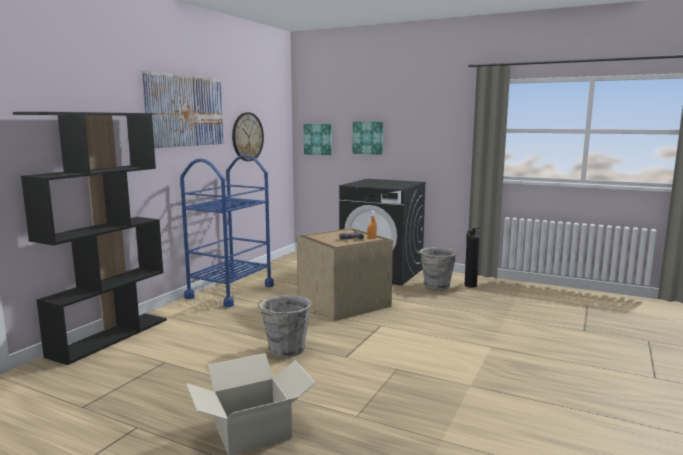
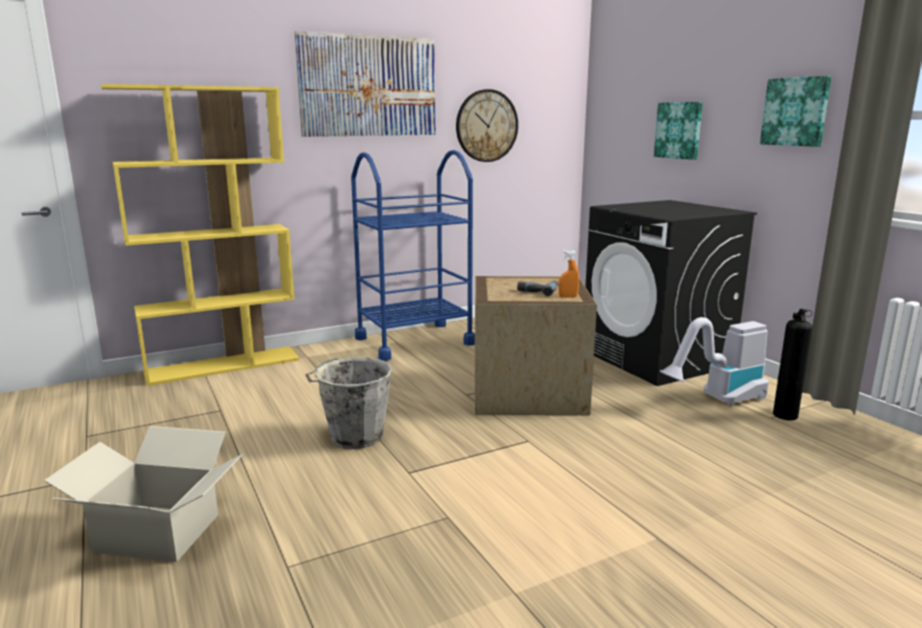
camera: 35 degrees right, 5 degrees up
(110, 337) = (224, 365): black bookcase -> yellow bookcase
(318, 139) = (614, 132): picture -> picture (796, 111)
(436, 286) = (718, 400): grey bucket -> vacuum cleaner

